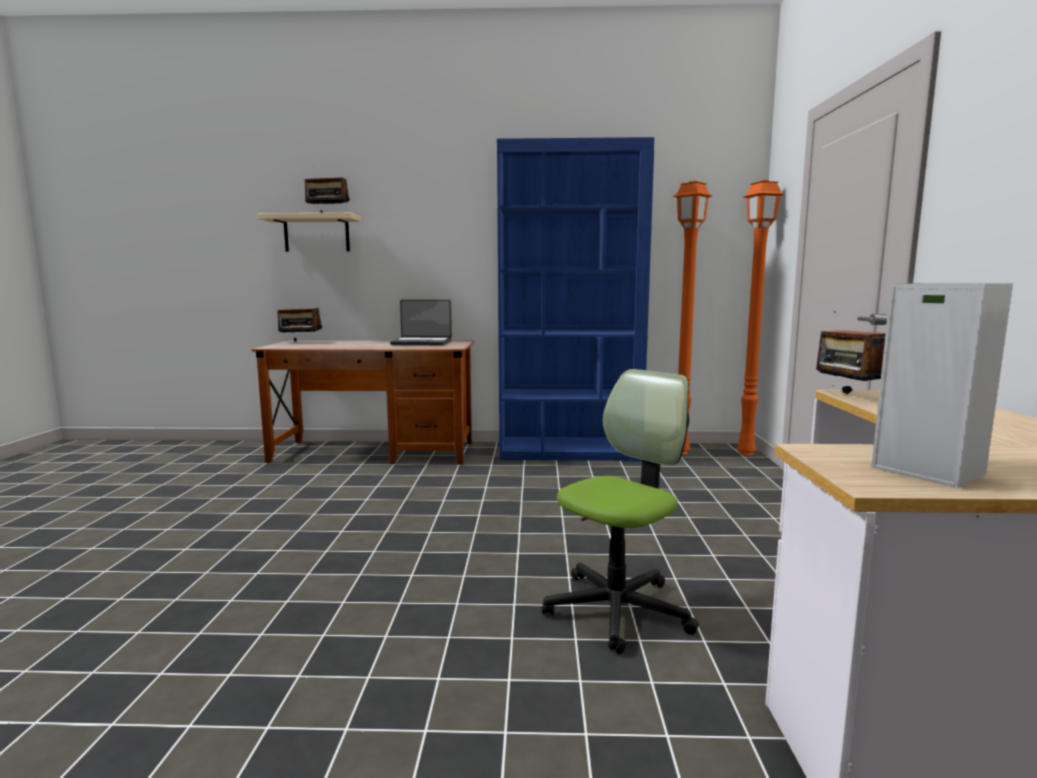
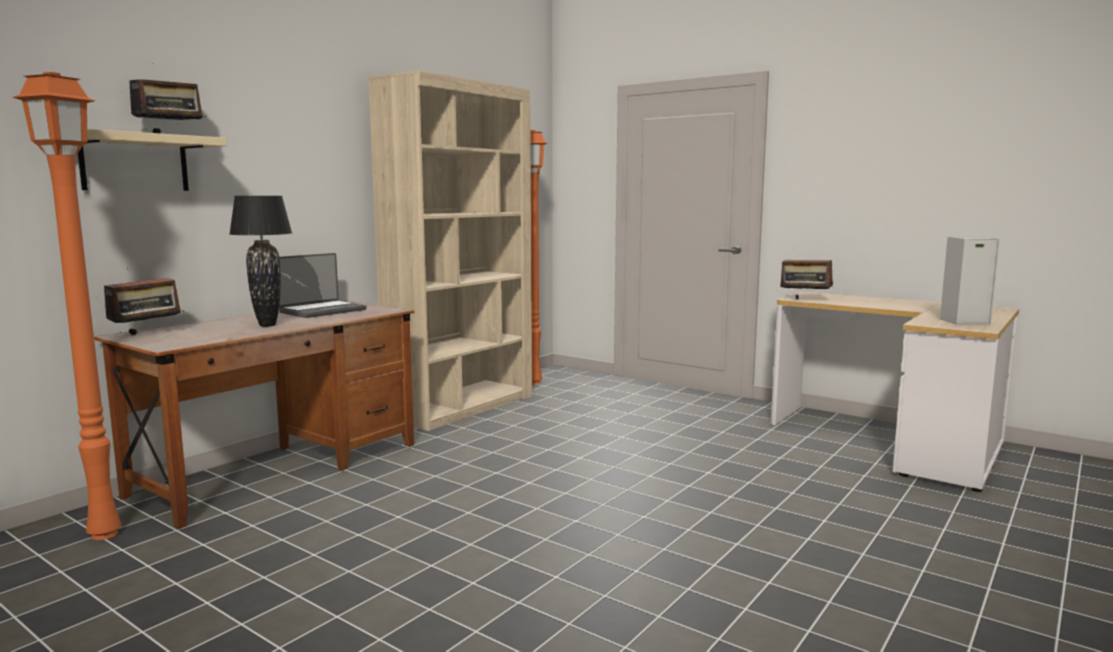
camera: 55 degrees left, 0 degrees up
(353, 345) = (267, 325): none -> black table lamp
(569, 452) = (461, 406): blue bookcase -> beige bookcase
(617, 609) = (767, 473): office chair -> none
(744, 453) = (569, 371): orange floor lamp -> orange floor lamp (101, 535)

